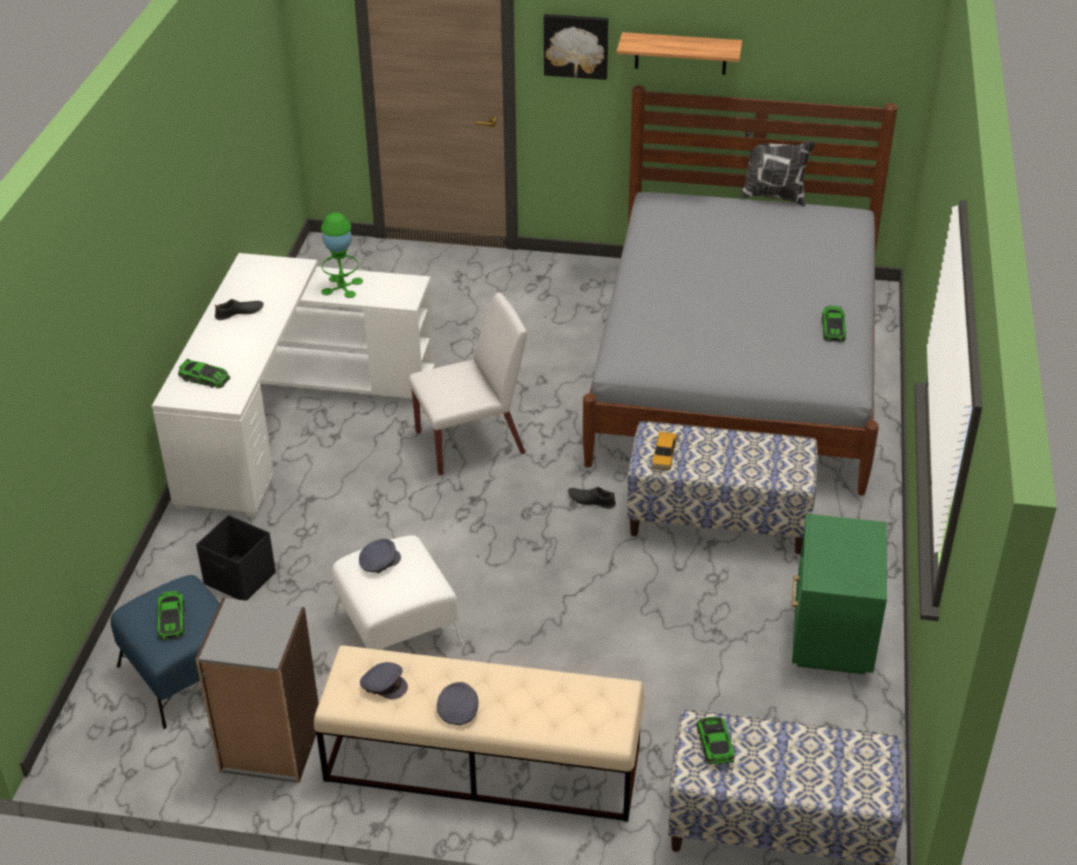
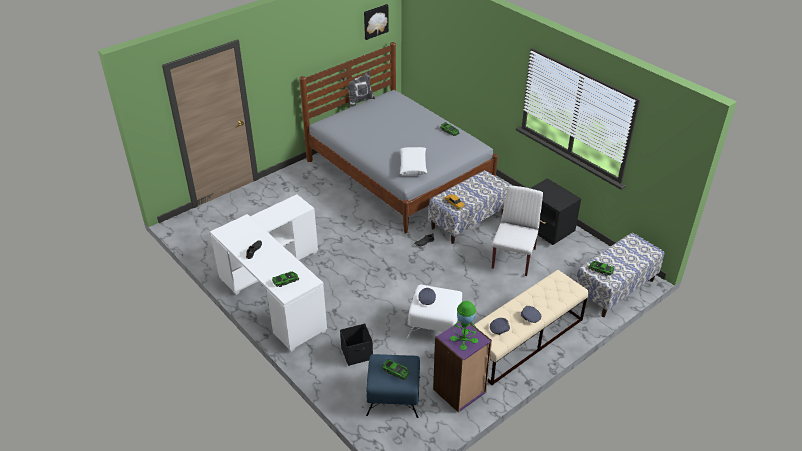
camera: 50 degrees left, 0 degrees up
(270, 747) = (460, 391): grey bookcase -> purple bookcase
(342, 286) = (271, 218): green table lamp -> green table lamp (464, 339)
(471, 442) = (356, 252): white chair -> white chair (514, 258)
(576, 45) = (271, 70): picture -> picture (375, 21)
(671, 343) = (413, 165): none -> white pillow
(680, 53) = (312, 55): shelf -> none
(830, 637) = (547, 231): green nightstand -> black nightstand

